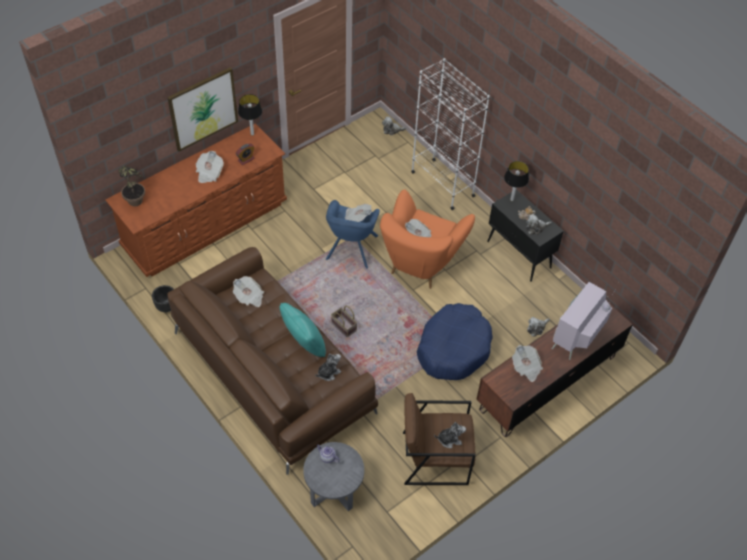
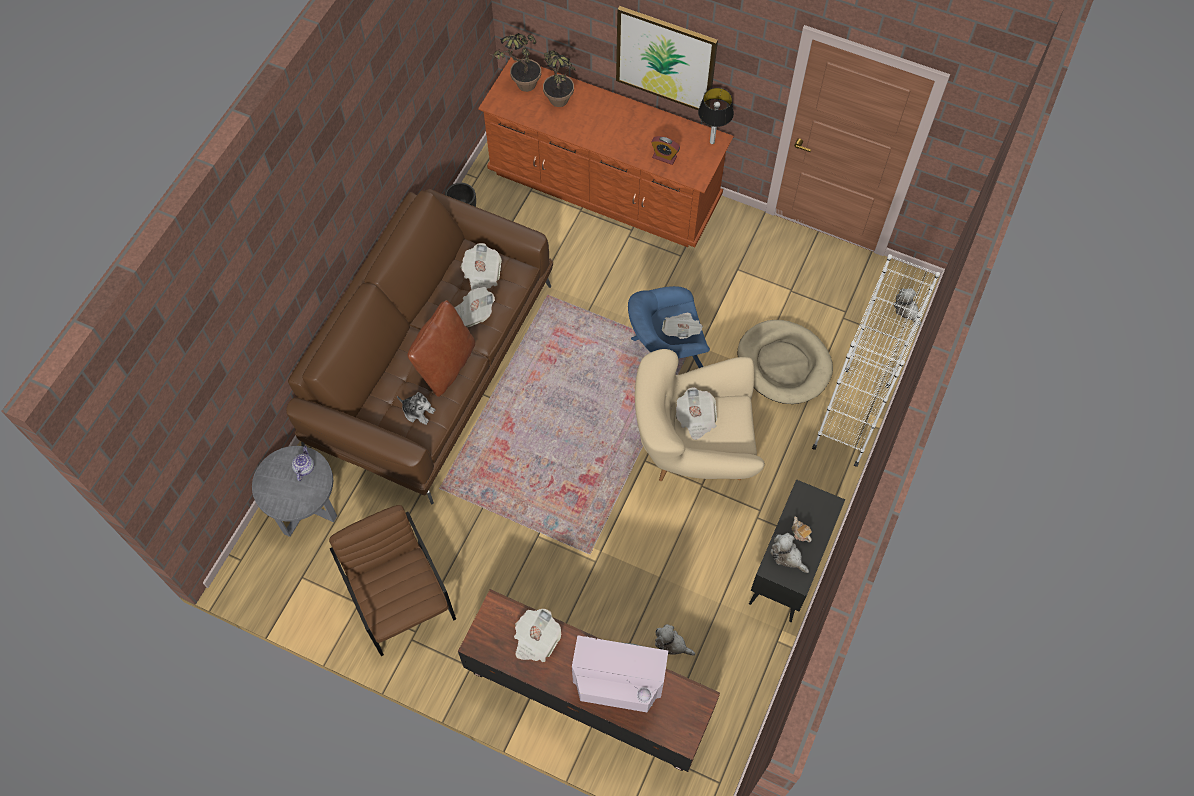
camera: 65 degrees right, 10 degrees up
(166, 192) = (559, 105): none -> potted plant
(209, 173) = (616, 131): newspaper -> newspaper (474, 313)
(303, 344) = (446, 365): turquoise pillow -> brown pillow
(343, 326) = (539, 406): basket -> none
(391, 197) = (783, 364): none -> beige dog bed
(420, 263) = (694, 450): orange armchair -> beige armchair
(449, 439) = (392, 593): plush toy -> none
(453, 348) = (578, 550): blue dog bed -> none
(511, 200) = (820, 502): table lamp -> none

